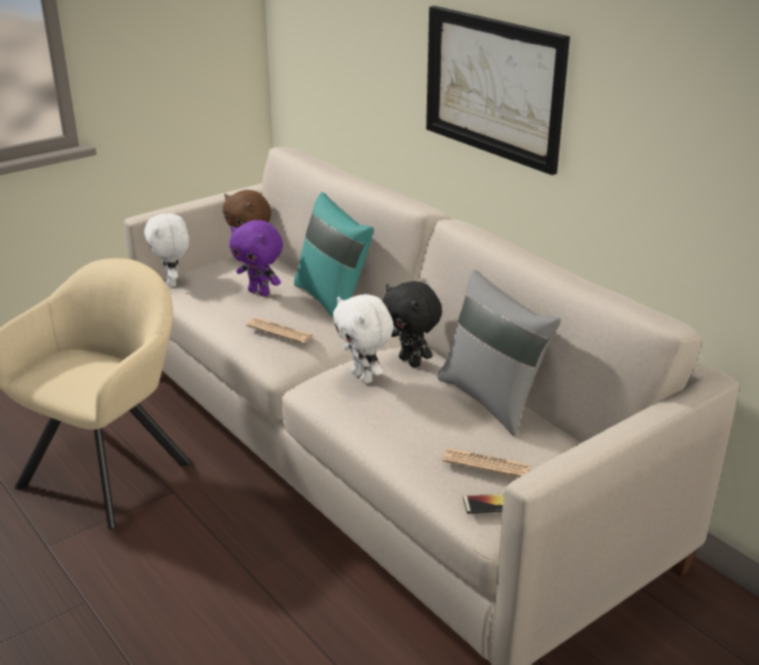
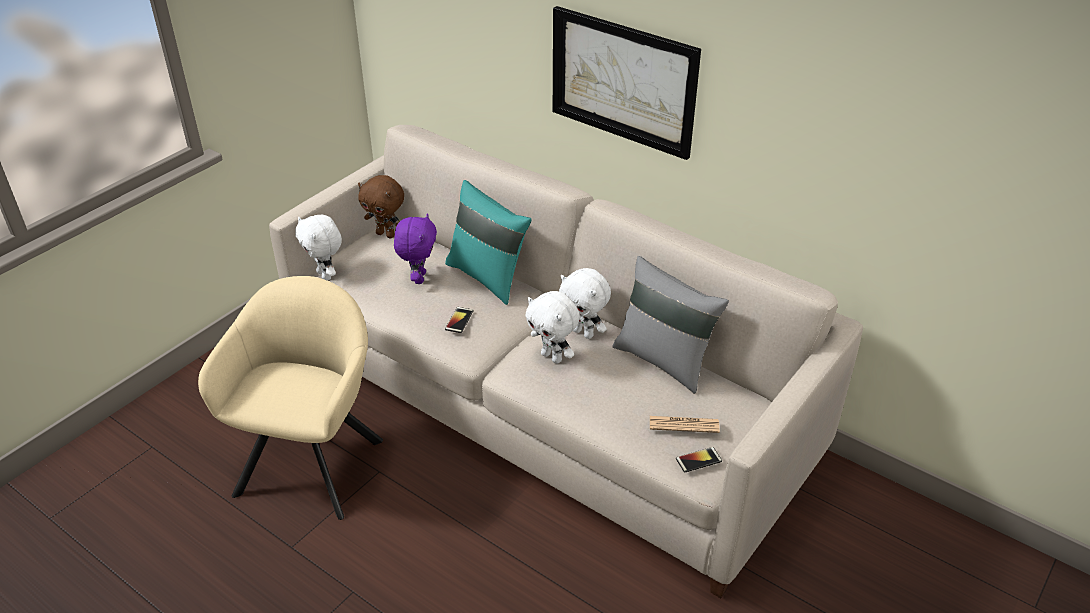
camera: 15 degrees left, 10 degrees up
(260, 292) = (418, 278): purple plush toy -> purple plush toy turned 105 degrees counterclockwise
(280, 331) = (459, 320): newspaper -> phone
(411, 362) = (584, 333): black plush toy -> white plush toy

